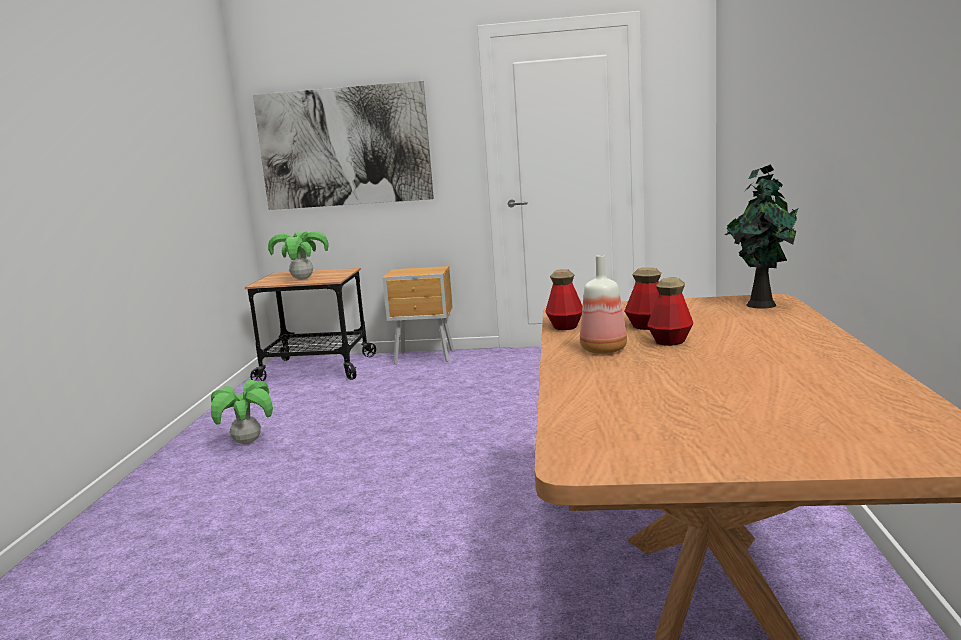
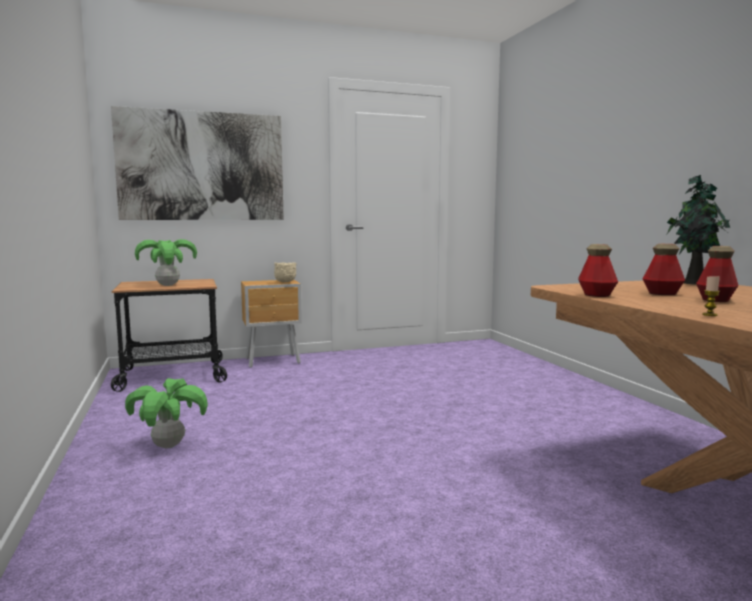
camera: 25 degrees left, 5 degrees down
(429, 271) = (285, 282): none -> beige bowl
(577, 367) = (709, 315): none -> candle
(603, 349) = (684, 305): bottle -> none

